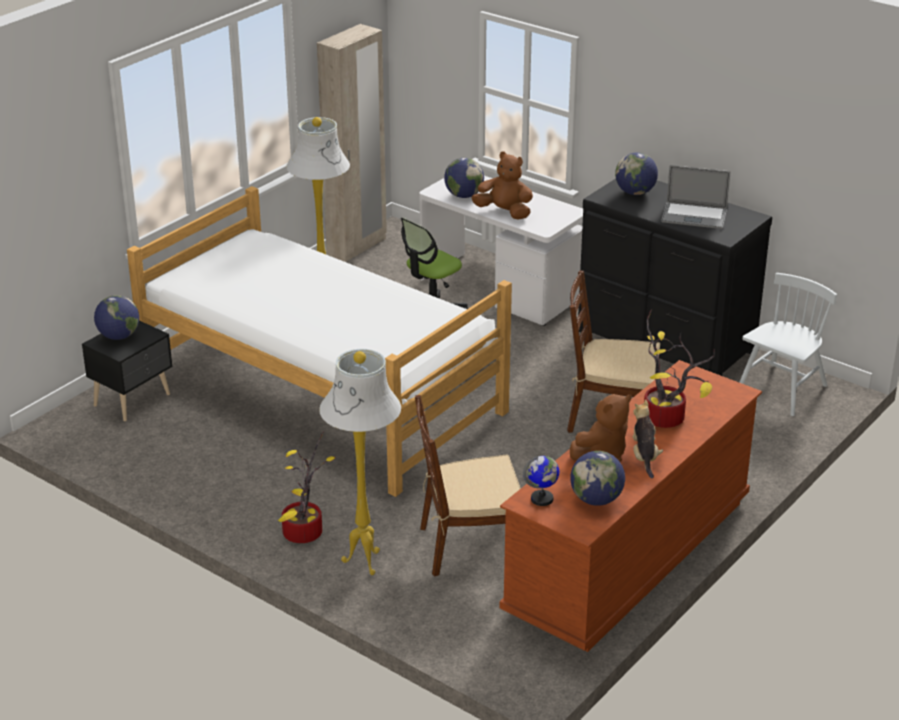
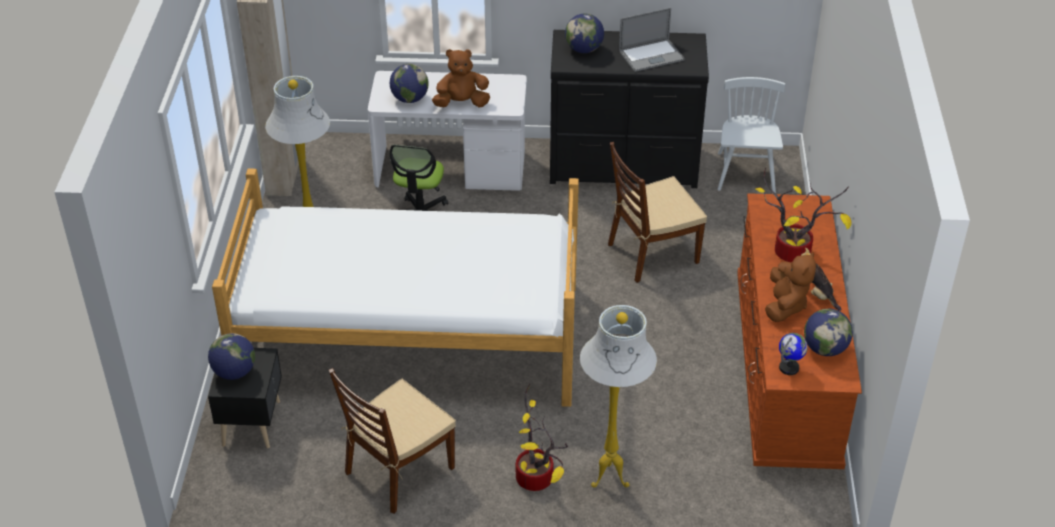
camera: 35 degrees left, 10 degrees up
(468, 546) = (669, 423): brown chair -> brown chair (398, 471)

